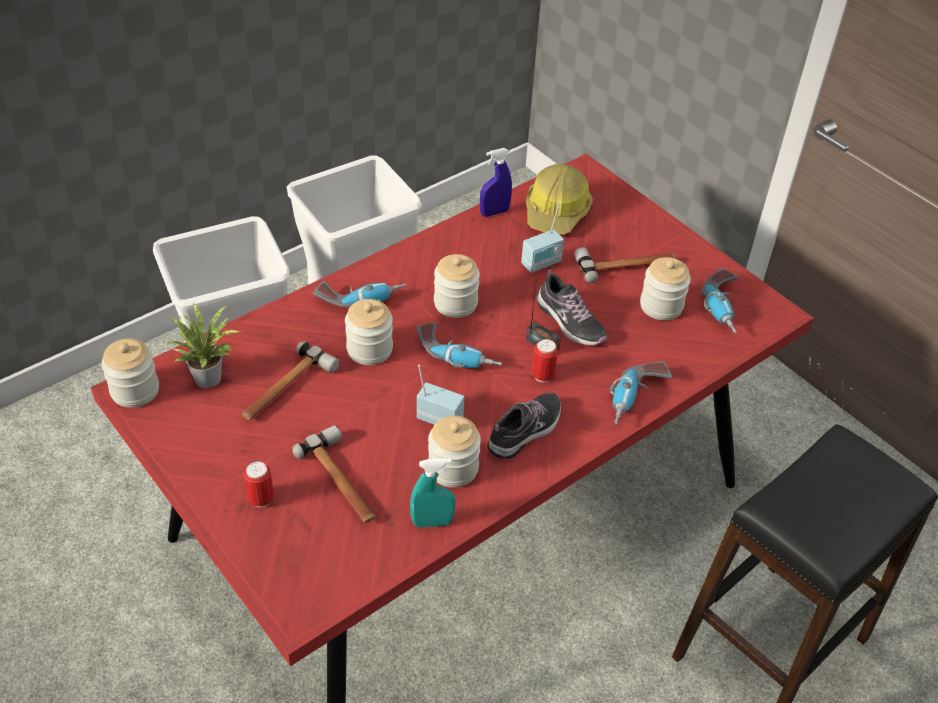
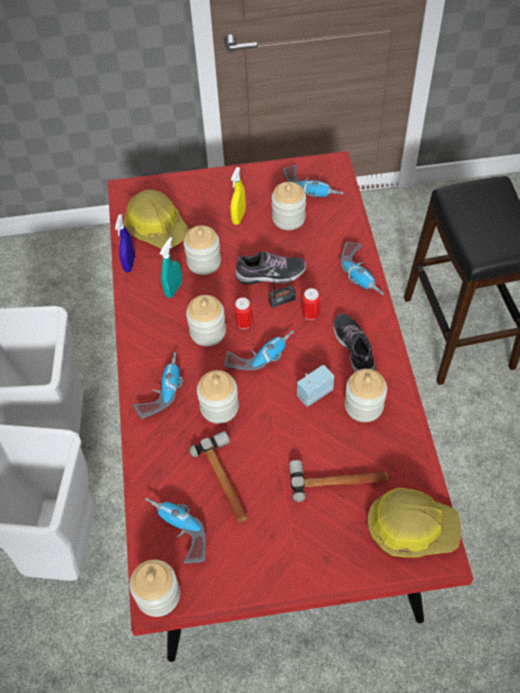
camera: 55 degrees left, 10 degrees up
(208, 375) = (176, 532): potted plant -> power drill
(261, 499) = (326, 542): can -> can (244, 323)
(321, 569) = (411, 527): none -> hard hat
(432, 522) = (404, 440): turquoise spray bottle -> turquoise spray bottle (173, 289)
(542, 264) = (204, 262): radio -> jar
(626, 266) = (239, 217): hammer -> yellow spray bottle

